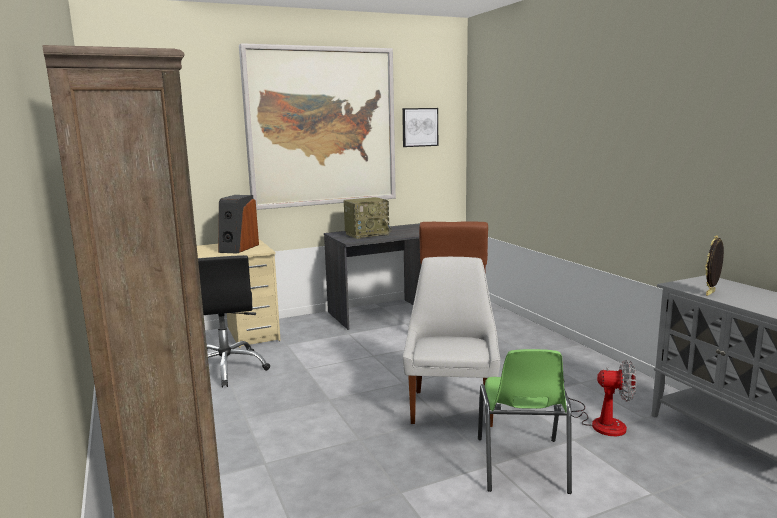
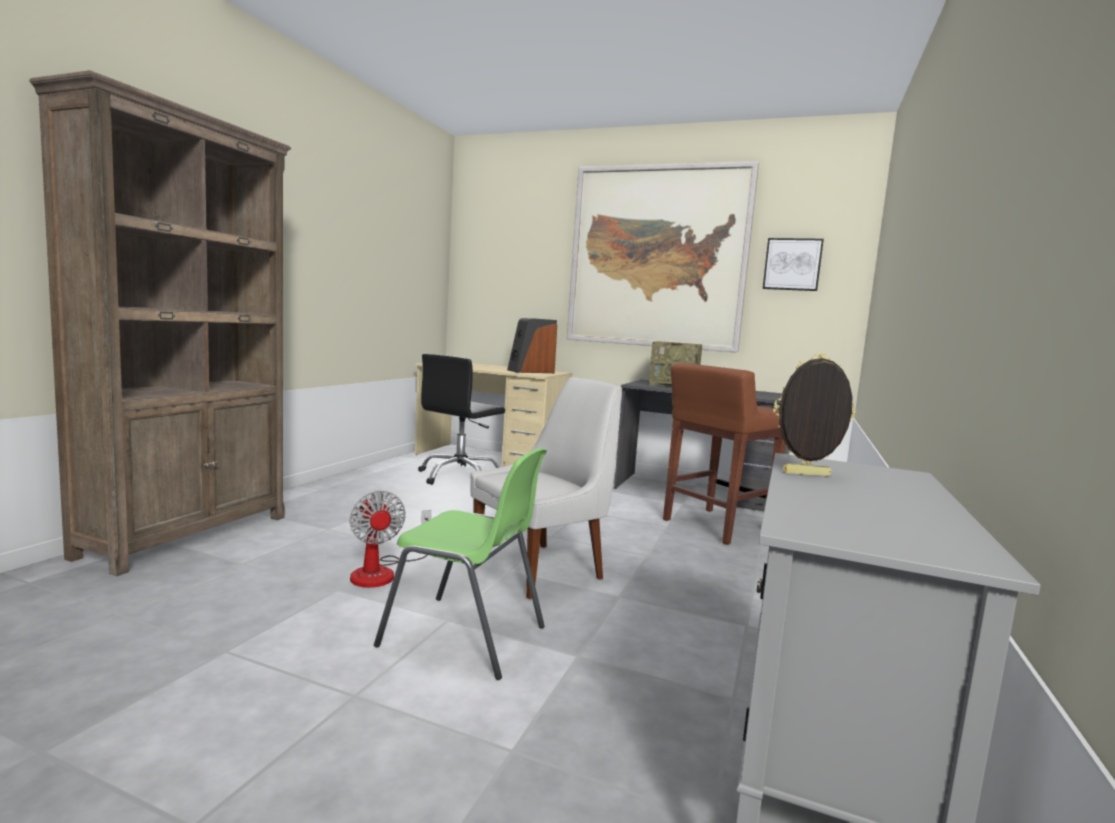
camera: 45 degrees right, 5 degrees down
(521, 465) = (466, 637): green chair -> green chair turned 120 degrees counterclockwise
(599, 422) = (657, 664): fan -> fan (383, 572)

